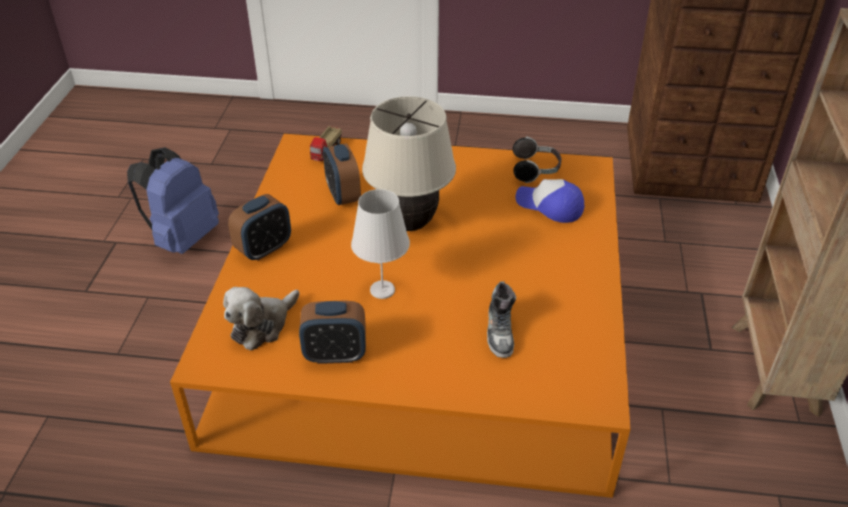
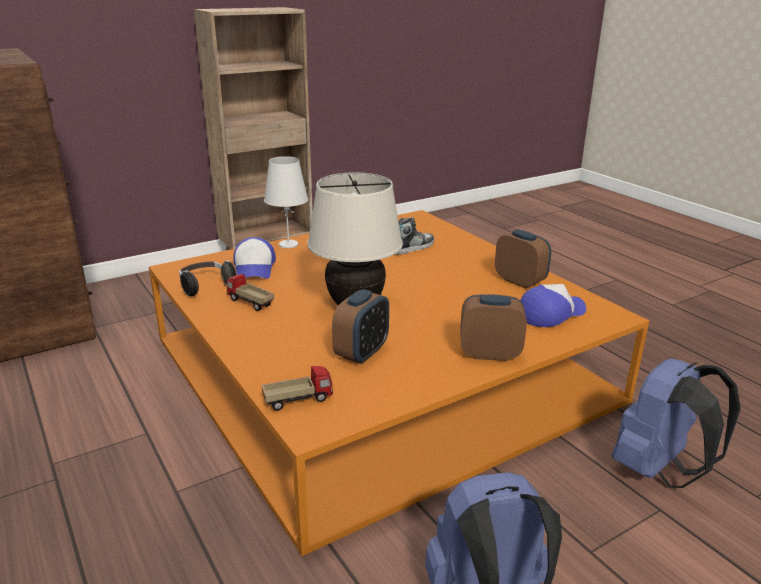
camera: 130 degrees left, 15 degrees down
(132, 386) = (658, 470): none -> blue backpack
(262, 325) = (551, 313): plush toy -> cap
(382, 290) = (442, 289): white table lamp -> white table lamp (288, 244)
(479, 179) = (249, 303): none -> toy truck

